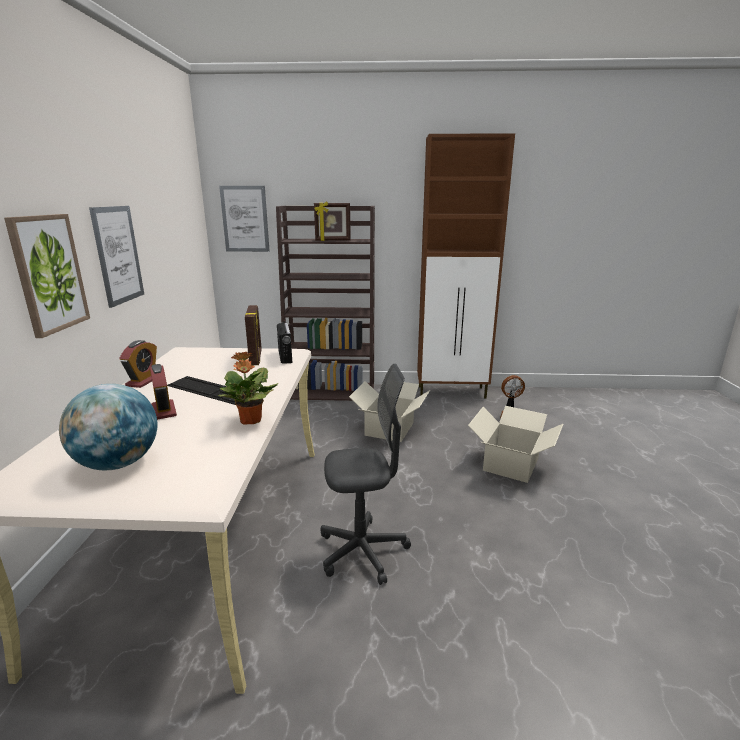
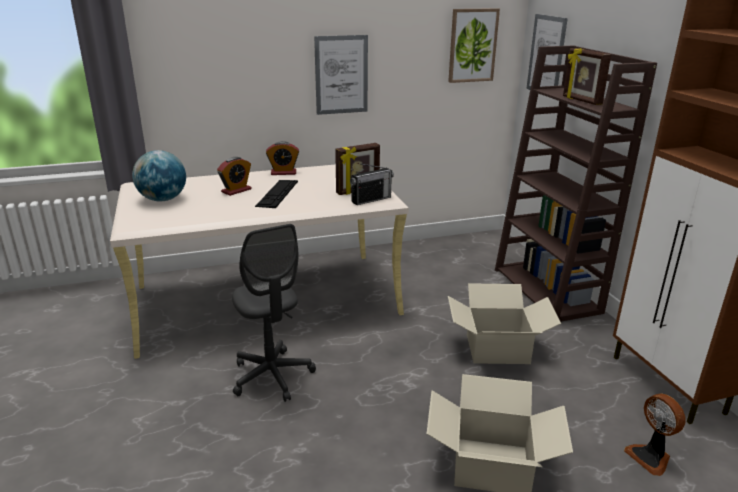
camera: 70 degrees right, 5 degrees up
(48, 273) = (257, 80): picture -> picture (472, 45)
(250, 421) = (229, 217): potted plant -> none

